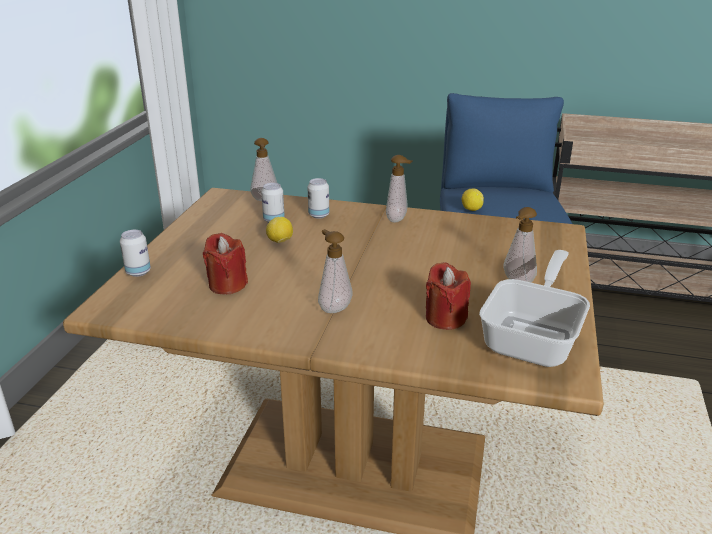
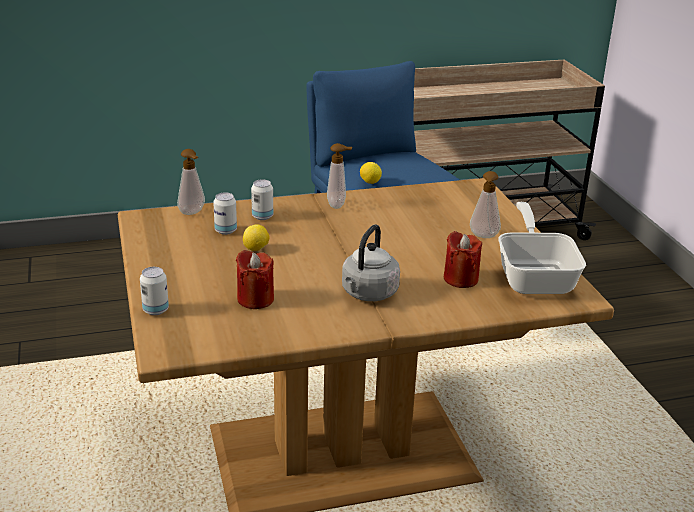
camera: 30 degrees left, 0 degrees up
(333, 308) = (368, 294): soap dispenser -> grey kettle

